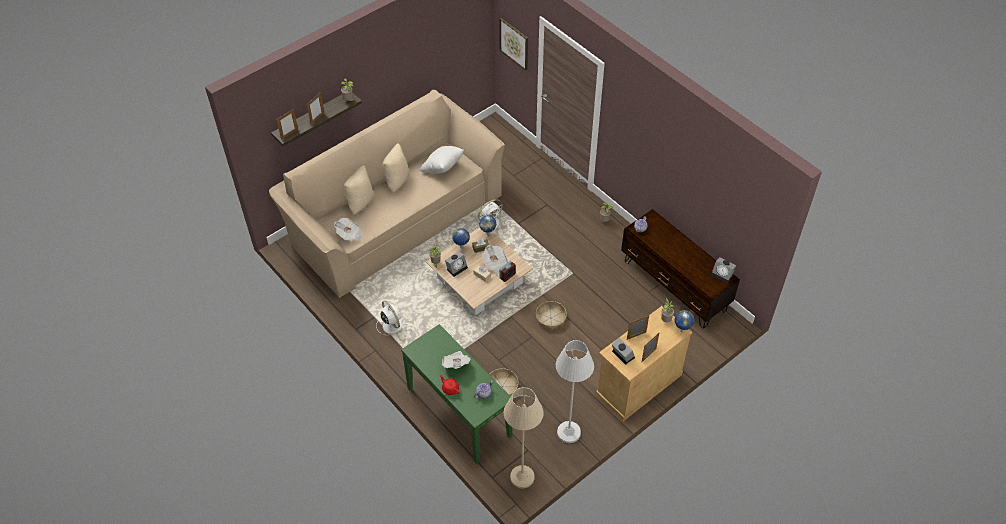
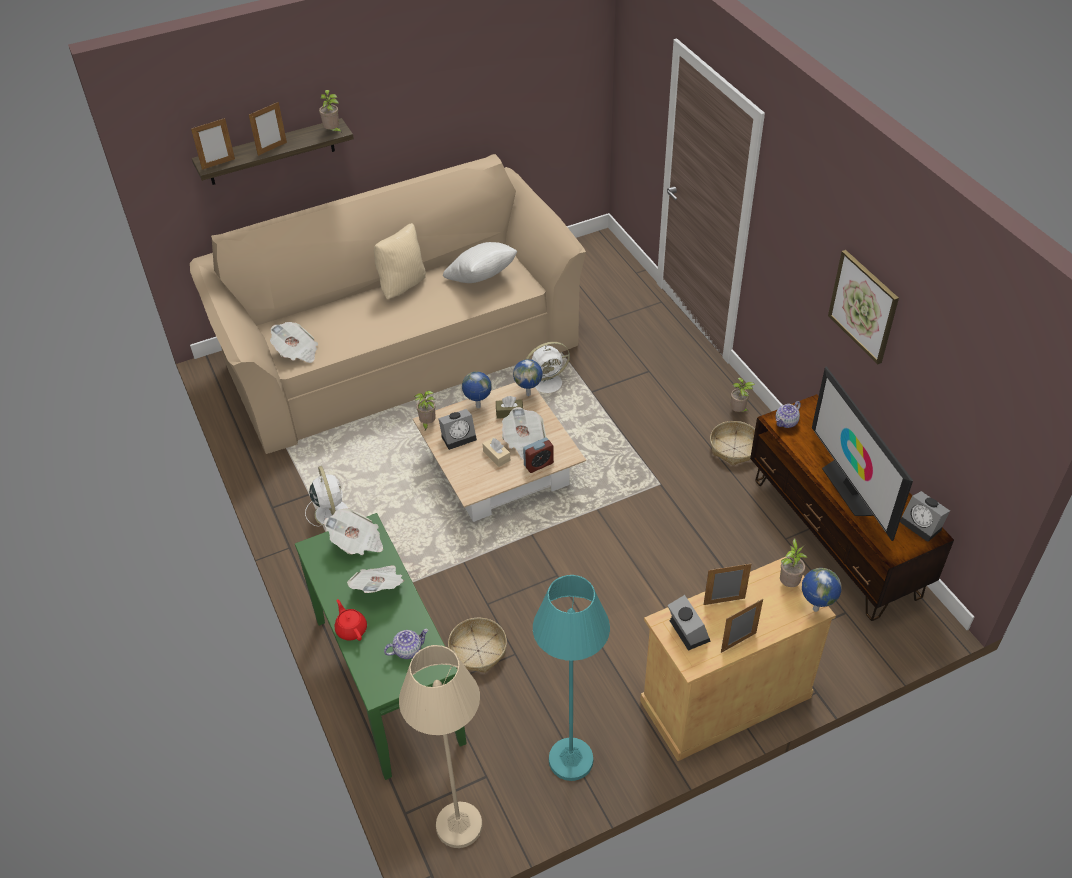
camera: 15 degrees right, 5 degrees down
(360, 202) = (333, 308): beige pillow -> none
(435, 342) = (357, 542): none -> newspaper
(514, 43) = (637, 99): picture -> picture (863, 306)
(550, 318) = (599, 551): basket -> basket (734, 448)
(569, 432) = (571, 760): white floor lamp -> turquoise floor lamp
(682, 261) = (850, 488): none -> television

